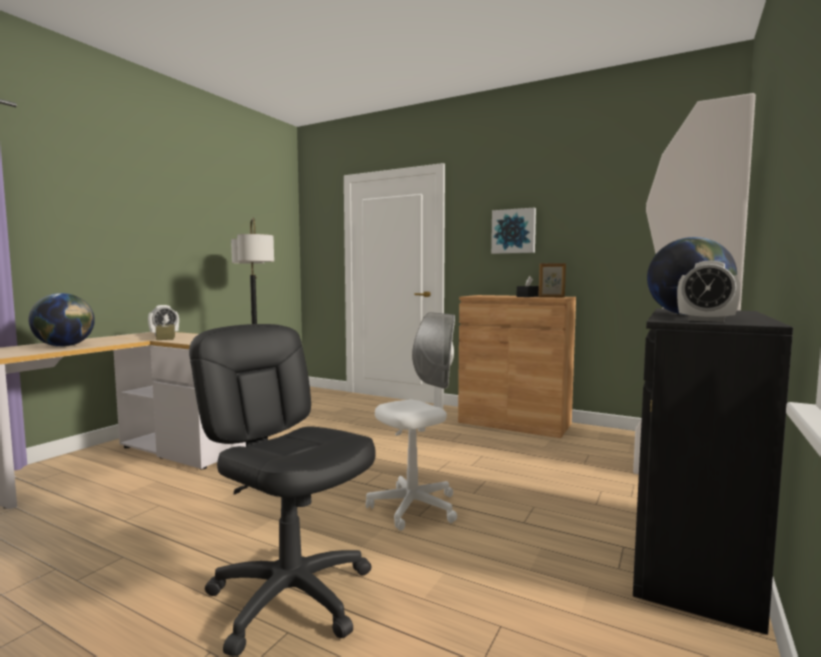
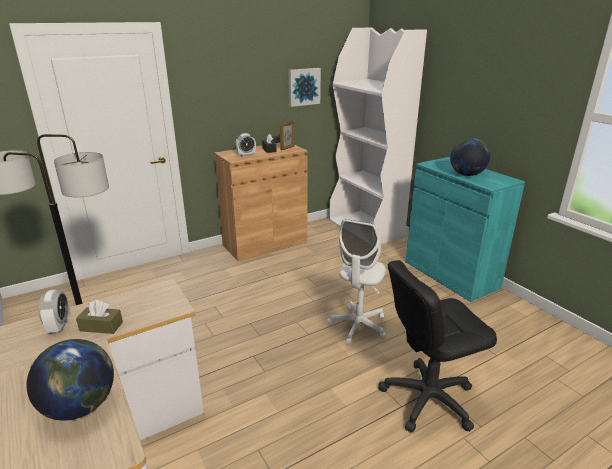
camera: 60 degrees left, 20 degrees up
(414, 508) = (358, 327): white office chair -> white office chair turned 150 degrees counterclockwise
(514, 231) = (236, 93): picture -> picture (303, 86)
(693, 556) = (450, 274): black cabinet -> turquoise cabinet
(706, 320) = (496, 182): alarm clock -> alarm clock (246, 155)

